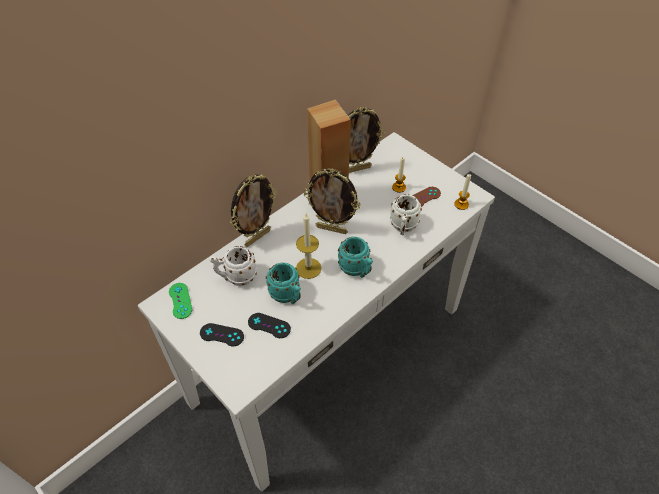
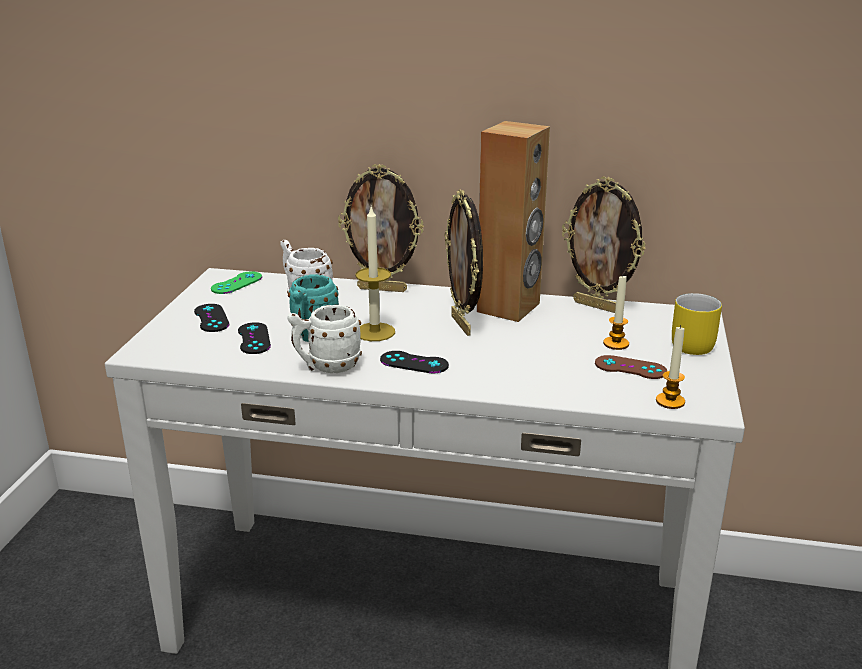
camera: 55 degrees right, 25 degrees down
(356, 270) = (414, 362): turquoise mug -> black game controller
(403, 228) = (542, 370): white mug -> white mug (326, 367)
(417, 164) = (688, 343): none -> yellow mug

